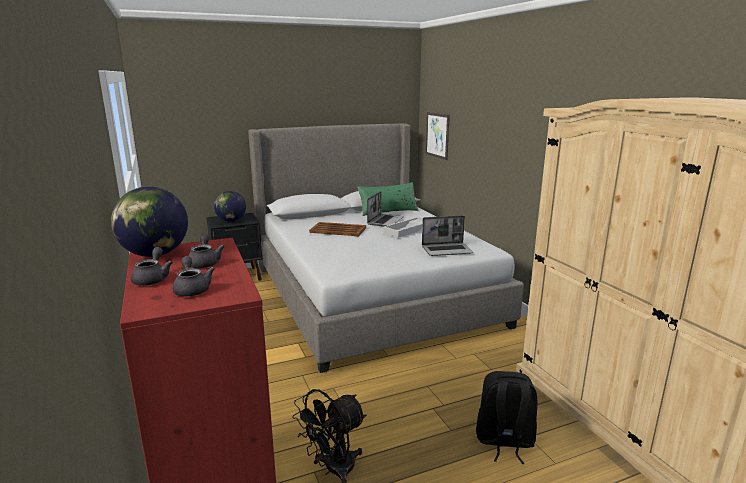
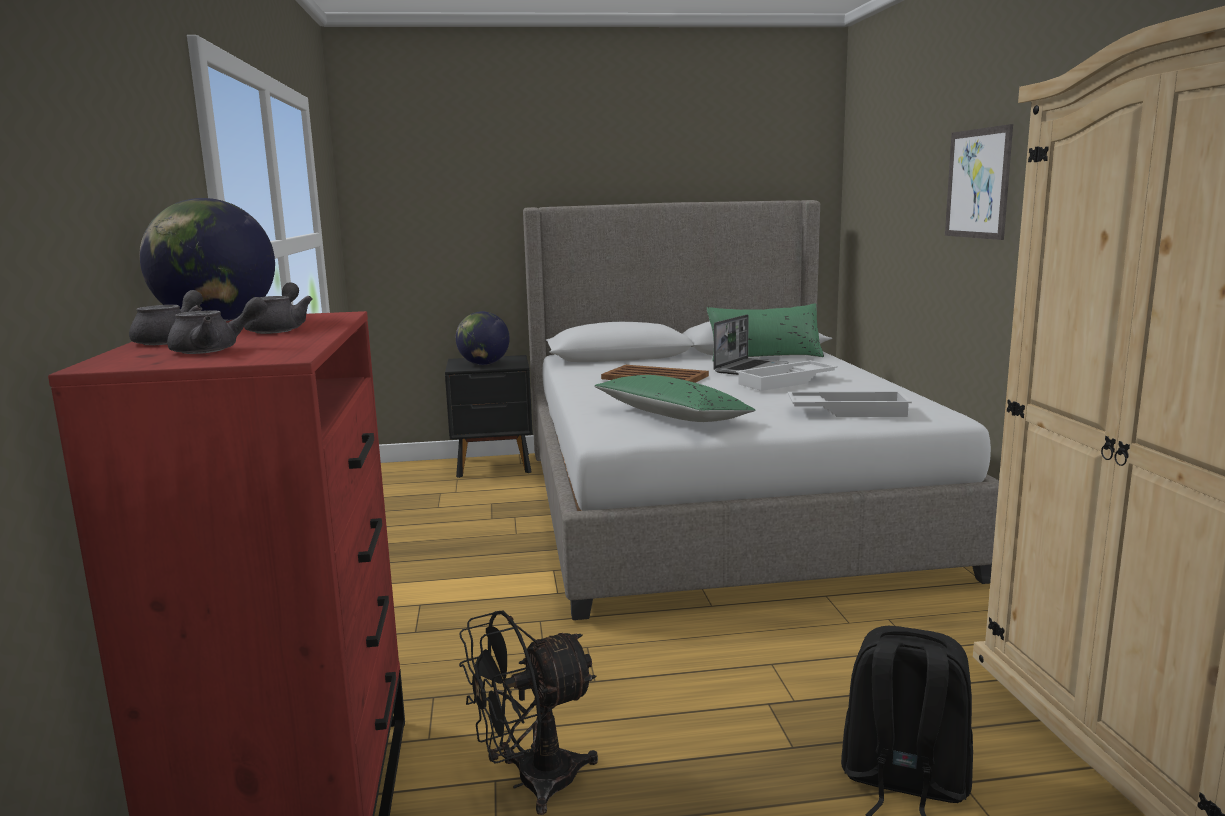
camera: 15 degrees right, 5 degrees down
(192, 289) = (215, 350): grey teapot -> grey teapot turned 75 degrees clockwise
(361, 259) = (672, 416): none -> green pillow
(437, 135) = (870, 218): picture -> picture (977, 183)
(447, 250) = (848, 411): laptop -> white tray

